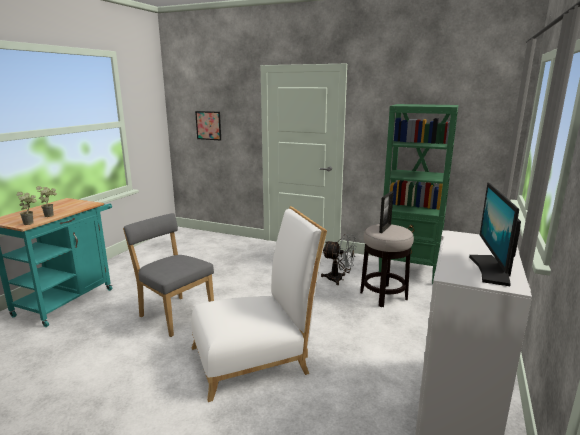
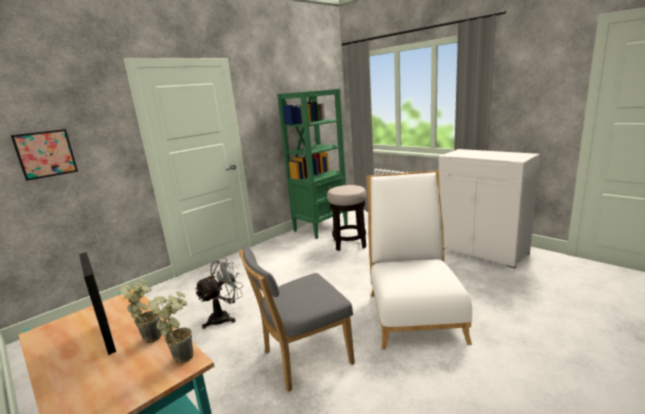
camera: 65 degrees left, 0 degrees up
(339, 279) = (309, 254): grey fan -> grey fan (224, 317)
(385, 228) = (344, 188): picture frame -> picture frame (108, 336)
(491, 270) = (507, 154): monitor -> none

